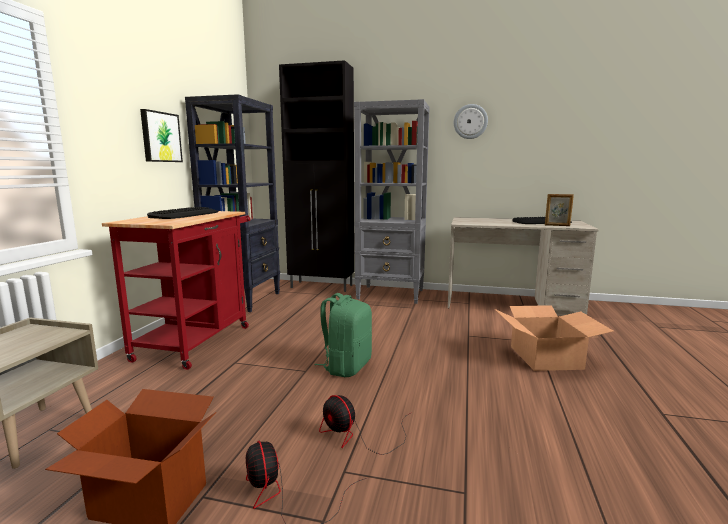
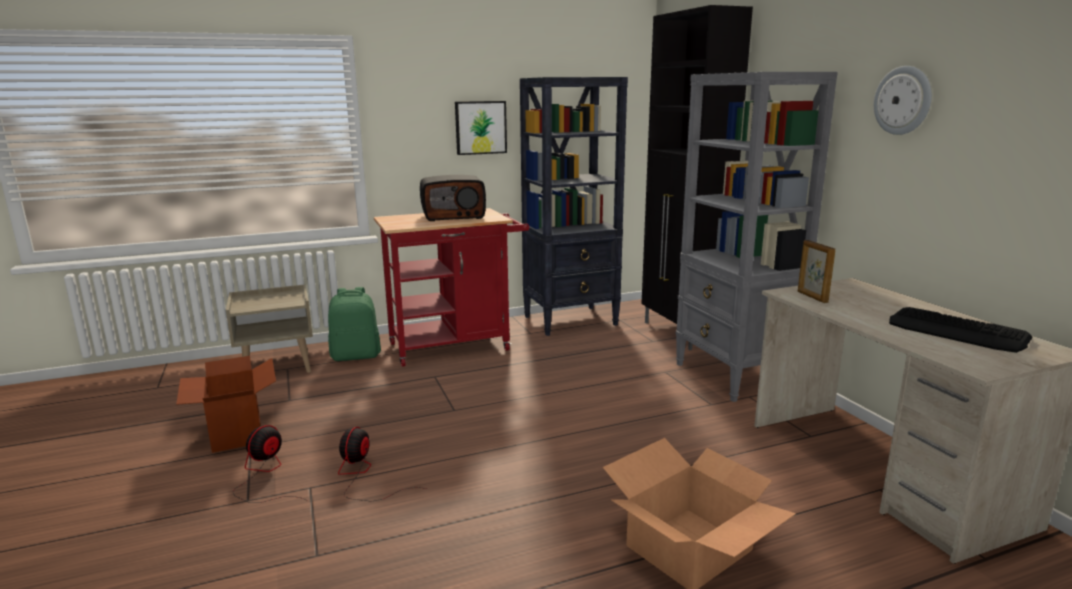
camera: 55 degrees right, 5 degrees up
(185, 214) = (453, 216): keyboard -> radio
(346, 367) = (486, 425): green backpack -> green backpack (356, 356)
(557, 225) = (937, 347): picture frame -> picture frame (812, 297)

